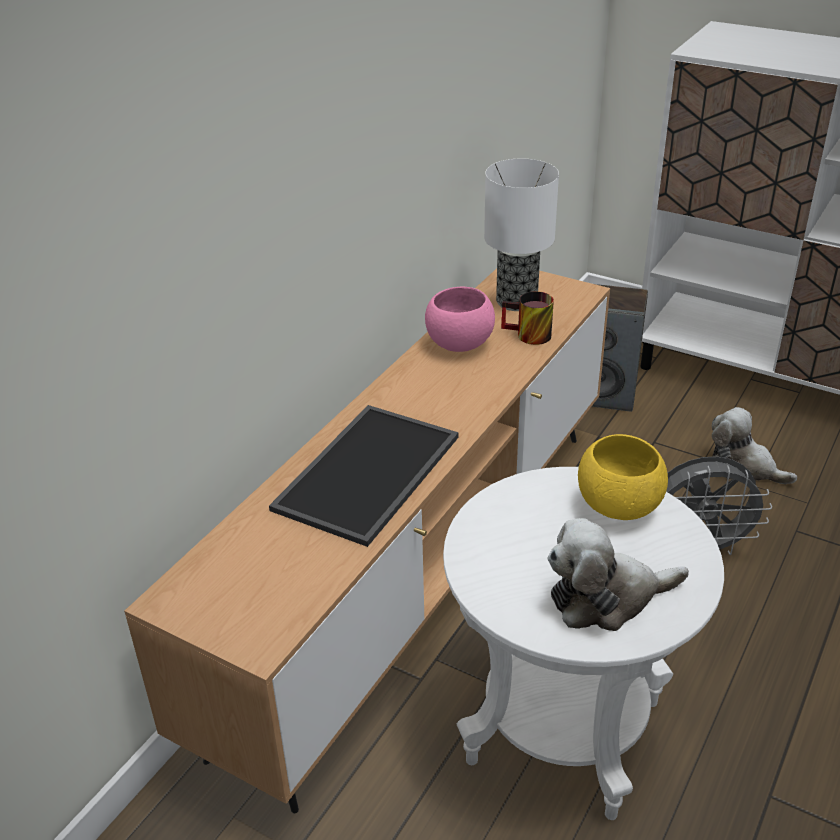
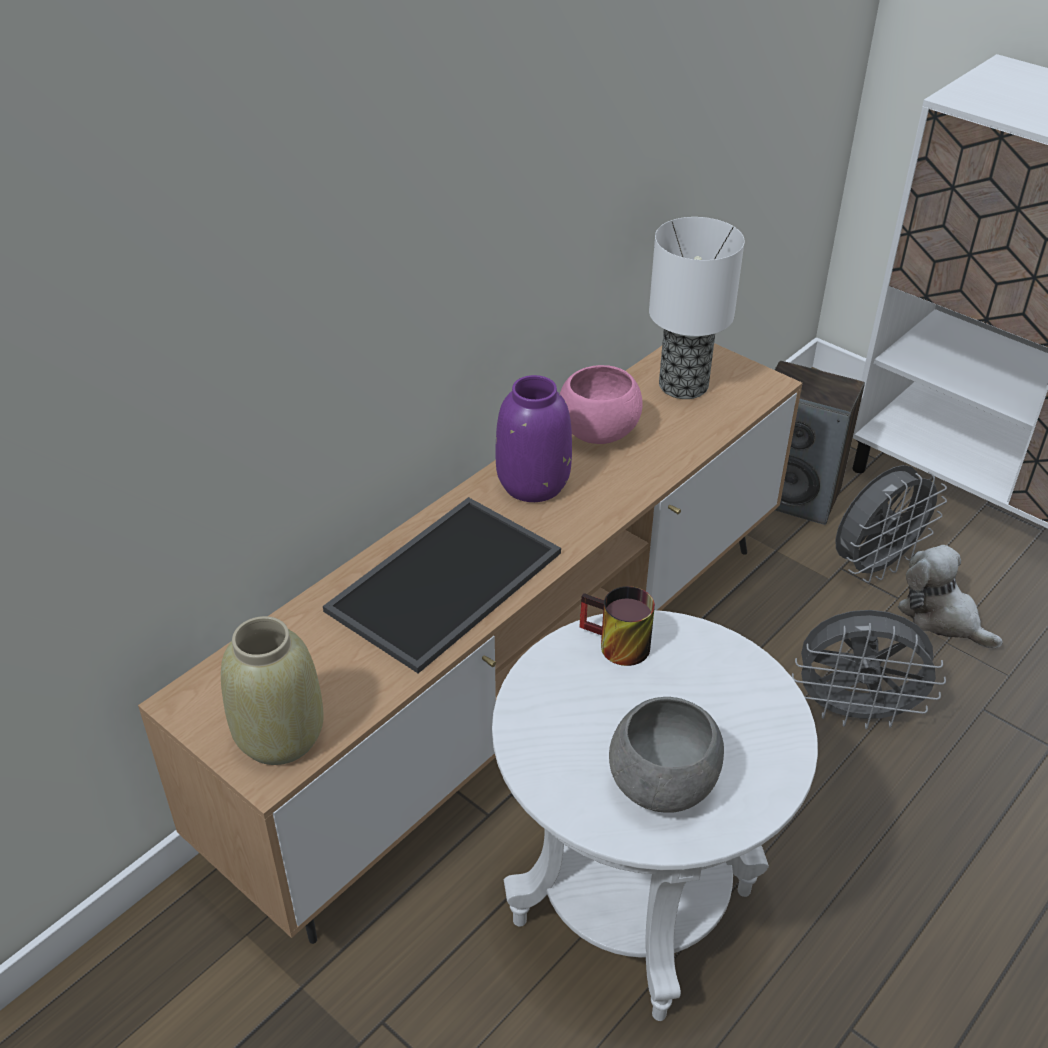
camera: 10 degrees right, 5 degrees up
(262, 614) = (281, 735): none -> beige vase
(417, 388) = (532, 483): none -> purple vase
(527, 336) = (681, 434): mug -> mug (614, 647)
(606, 598) = (664, 785): plush toy -> grey bowl
(619, 506) = (716, 672): yellow bowl -> none
(679, 436) = (874, 566): none -> grey fan

